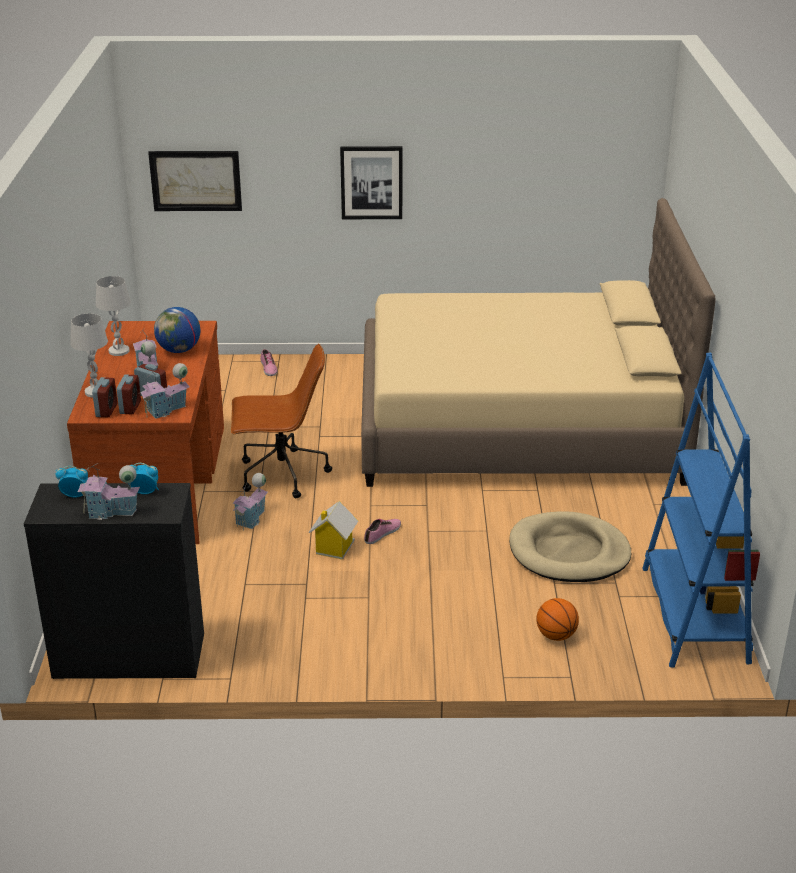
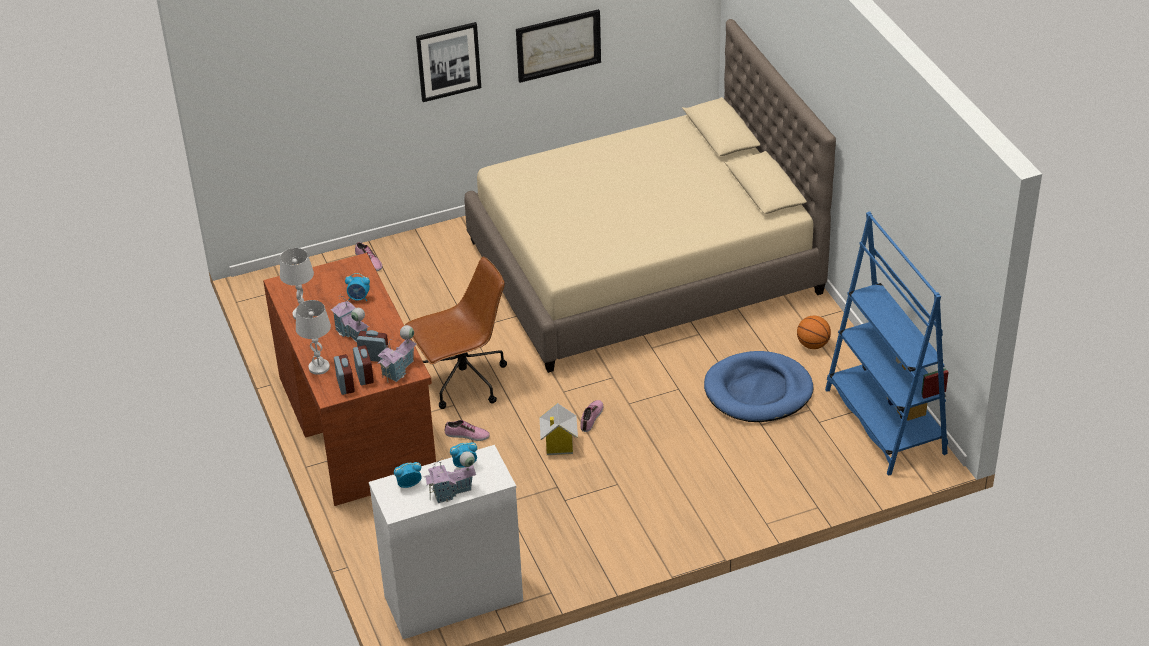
camera: 20 degrees left, 10 degrees up
(129, 656) = (453, 599): black dresser -> white dresser
(179, 350) = (359, 298): globe -> alarm clock
(196, 180) = (274, 101): picture -> picture (558, 45)
(252, 518) = (467, 435): toy house -> shoe
(556, 635) = (788, 474): basketball -> basketball (812, 345)
(569, 552) = (758, 391): beige dog bed -> blue dog bed

